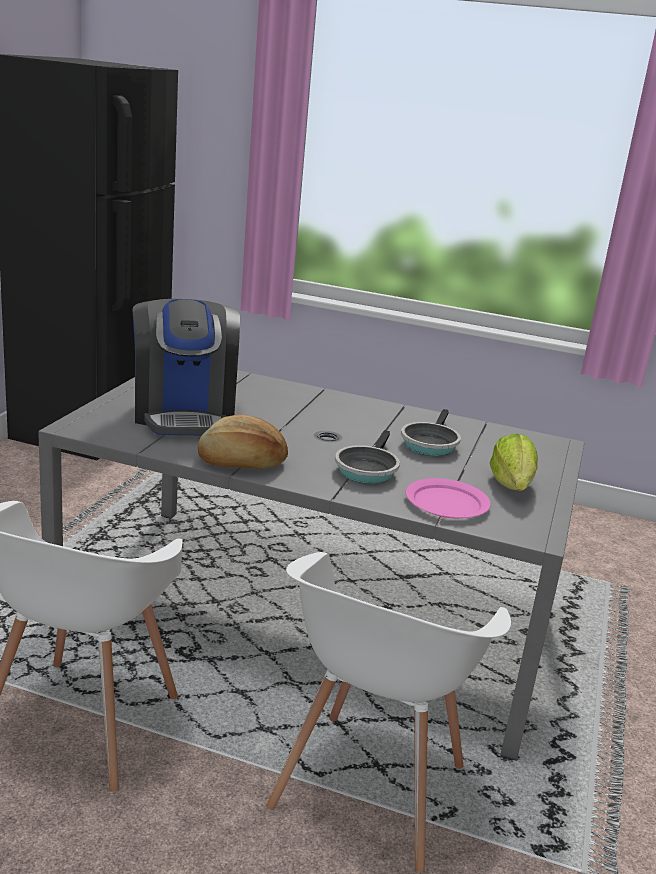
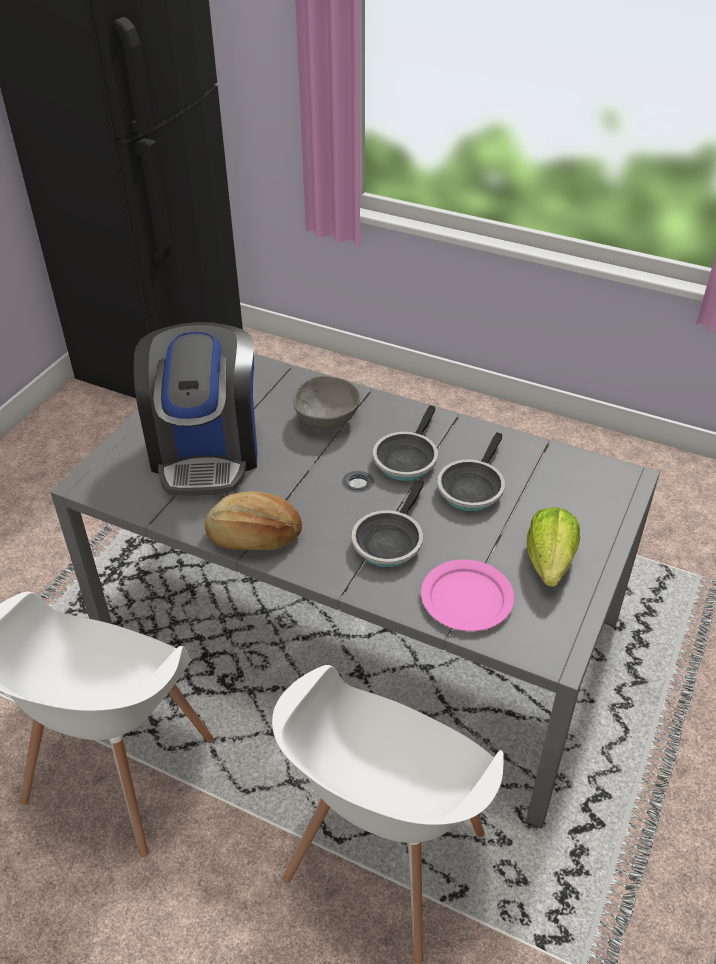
camera: 10 degrees right, 20 degrees up
(290, 402) = (326, 420): none -> grey bowl
(367, 426) = (406, 459): none -> frying pan

